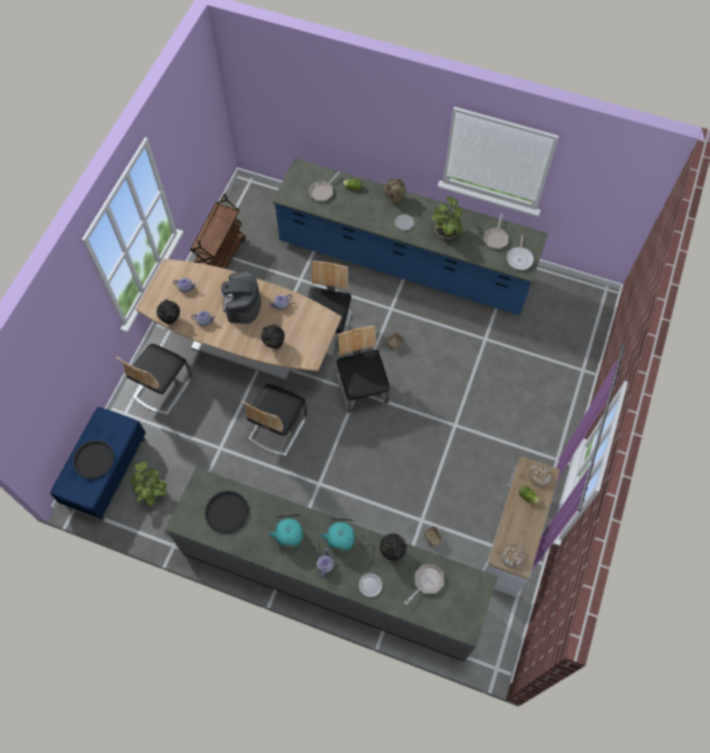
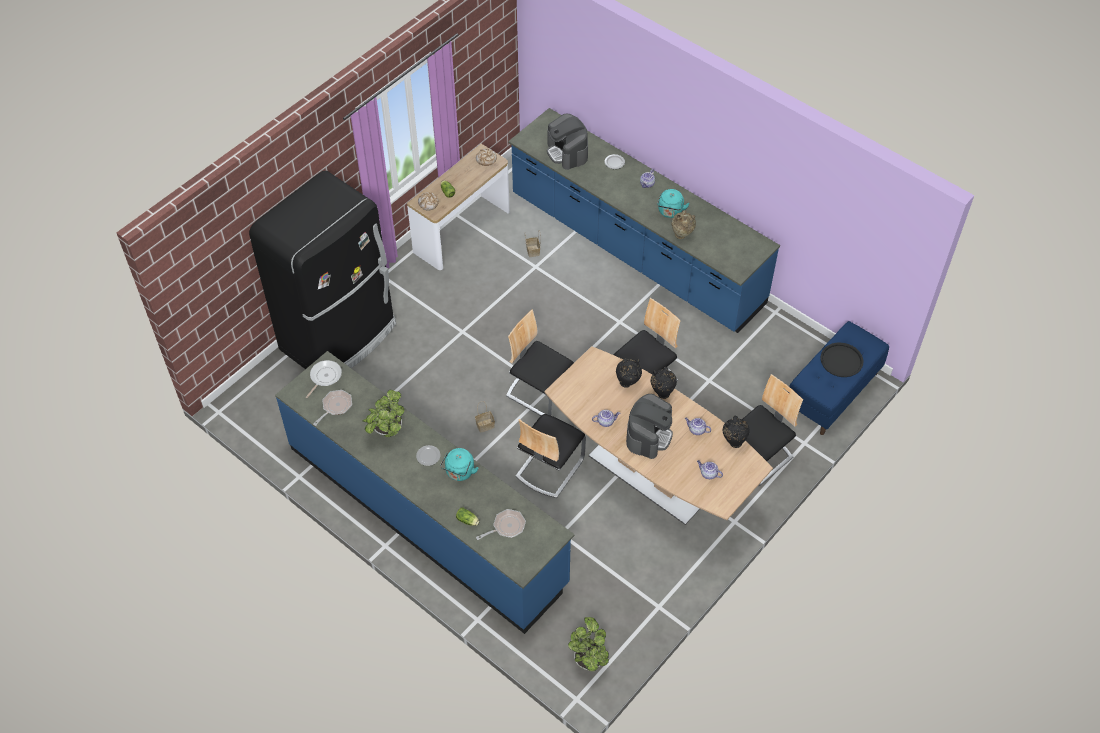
camera: 160 degrees left, 10 degrees down
(152, 492) = (788, 361): potted plant -> potted plant (588, 658)
(221, 258) = (649, 593): brown cart -> none
(227, 512) = (721, 242): black tray -> none
(331, 576) = (635, 250): grey counter -> blue counter
(340, 538) = (626, 198): turquoise kettle -> turquoise kettle (459, 473)
(362, 388) = (540, 392): chair -> chair turned 120 degrees clockwise
(392, 552) = (586, 177): black vase -> black vase (662, 393)
(394, 200) = (425, 488): beige vase -> beige vase (682, 236)
(426, 582) = (567, 152): frying pan -> coffee machine
(555, 384) = (340, 337): none -> black fridge

